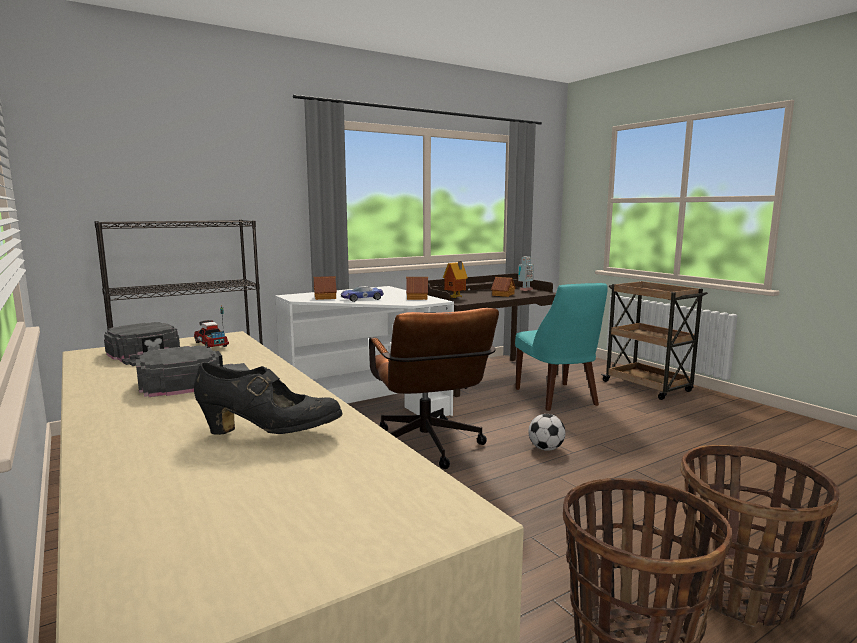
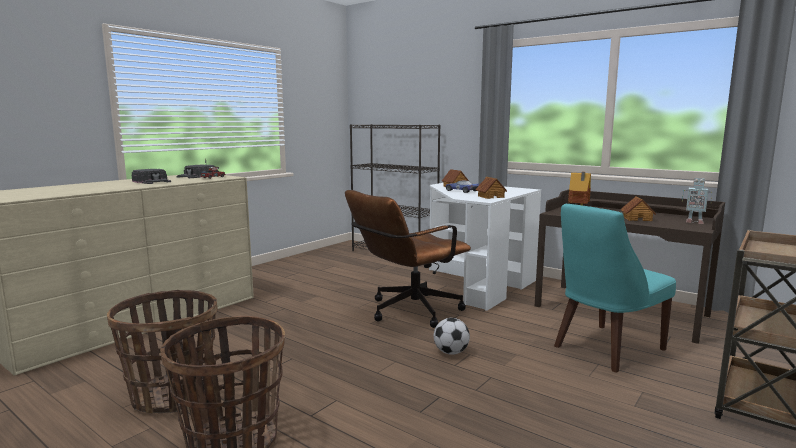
camera: 70 degrees right, 0 degrees up
(269, 433) = (83, 189): black shoe -> none

